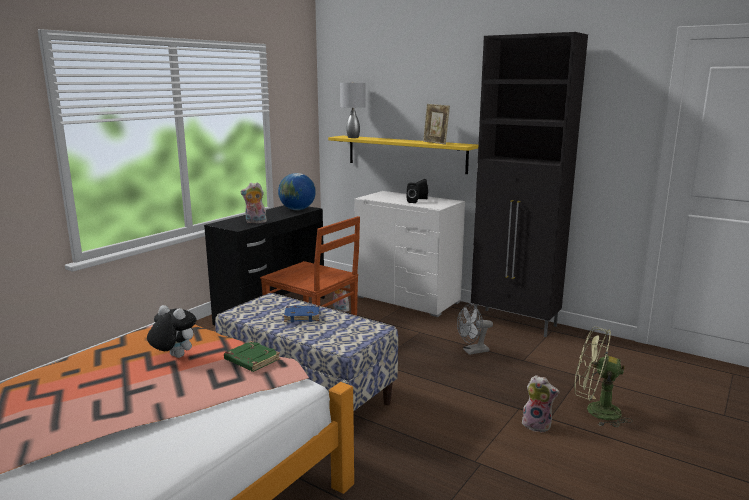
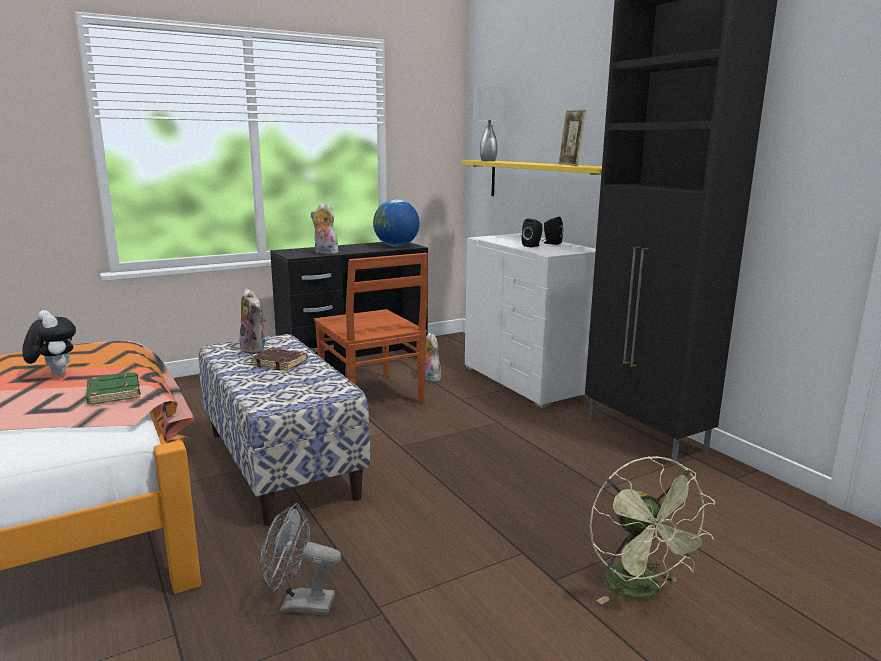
camera: 25 degrees right, 0 degrees up
(302, 316) = (280, 363): blue book -> brown book
(472, 351) = (541, 460): grey fan -> grey fan (299, 604)
(537, 425) = (524, 584): plush toy -> plush toy (255, 349)
(595, 411) = (641, 591): green fan -> green fan turned 150 degrees counterclockwise

